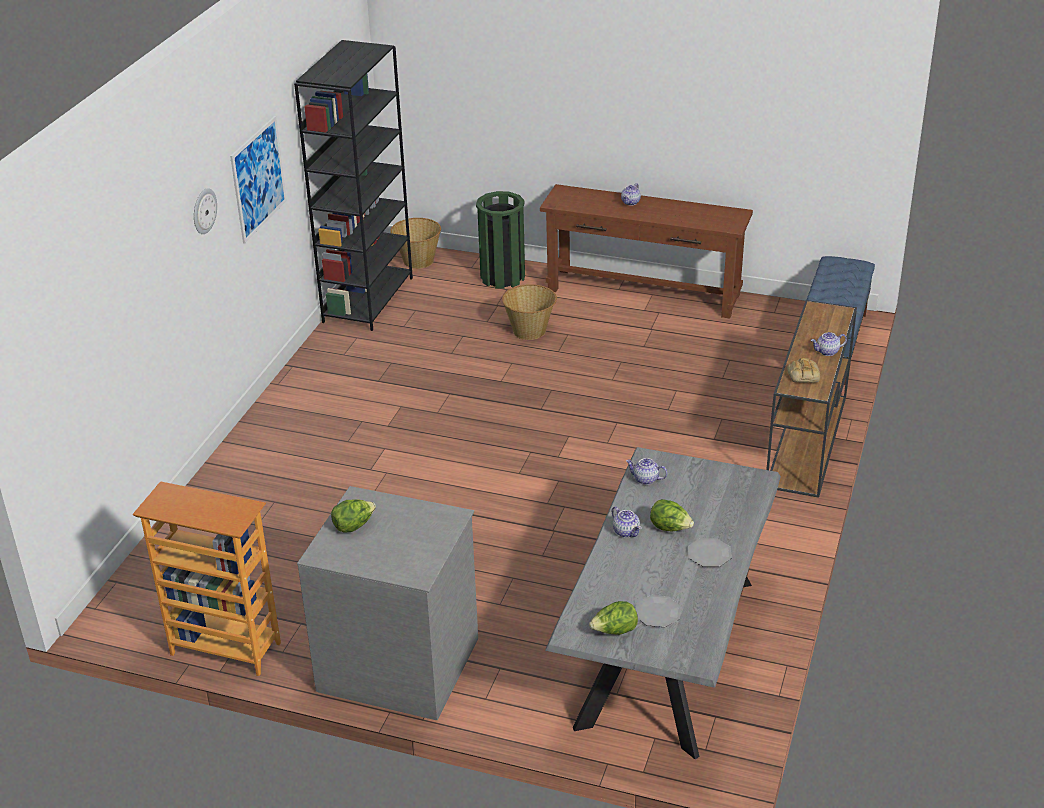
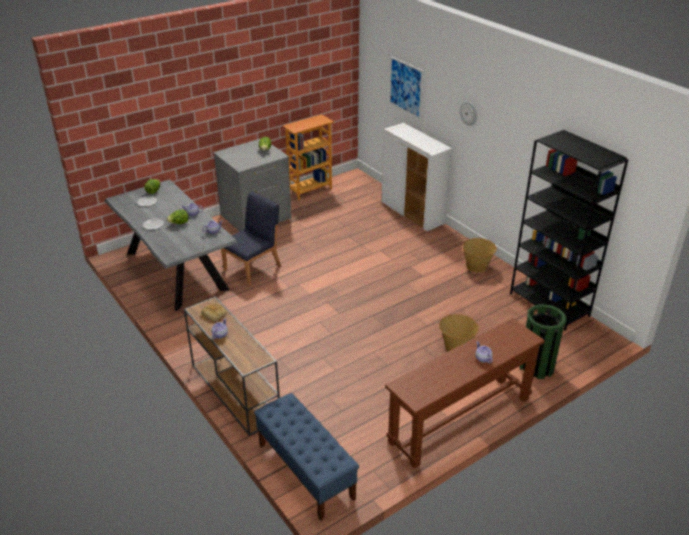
camera: 125 degrees right, 0 degrees up
(215, 484) = (413, 213): none -> white cabinet
(258, 179) = (513, 145): picture -> picture (406, 87)
(418, 261) = (588, 342): basket -> basket (477, 266)
(560, 569) = (253, 268): none -> blue chair

